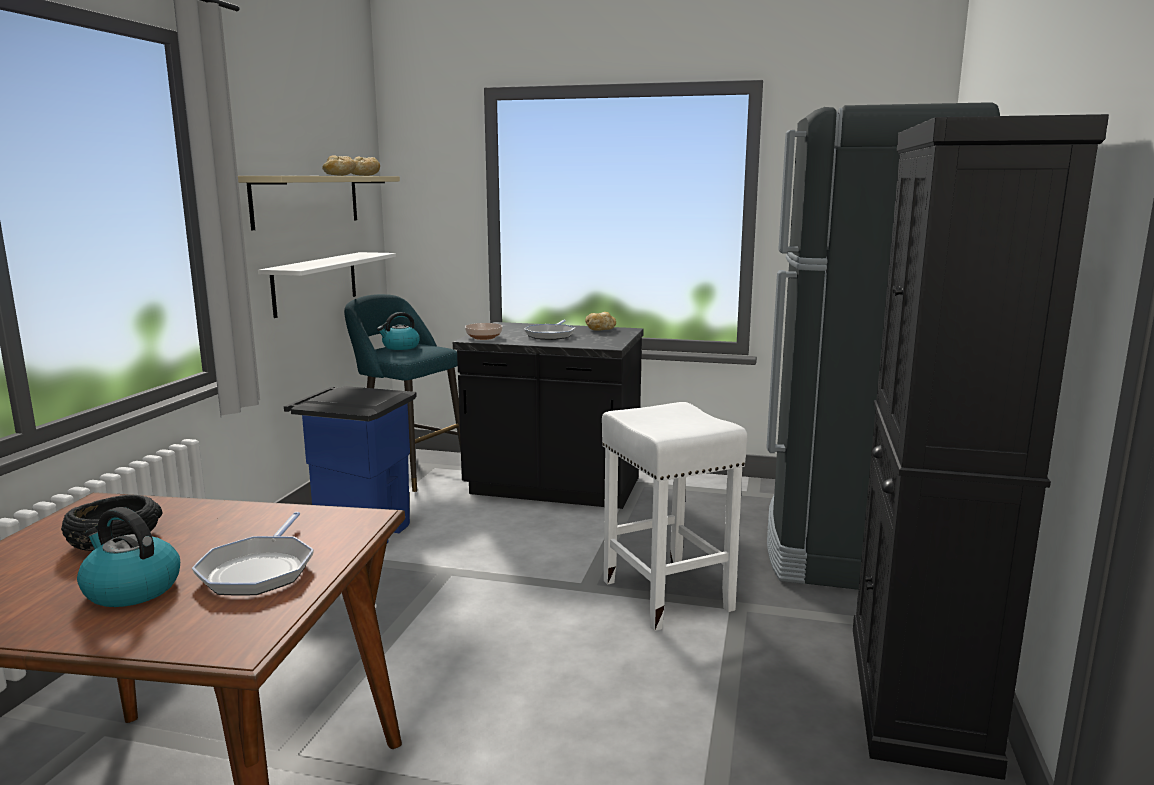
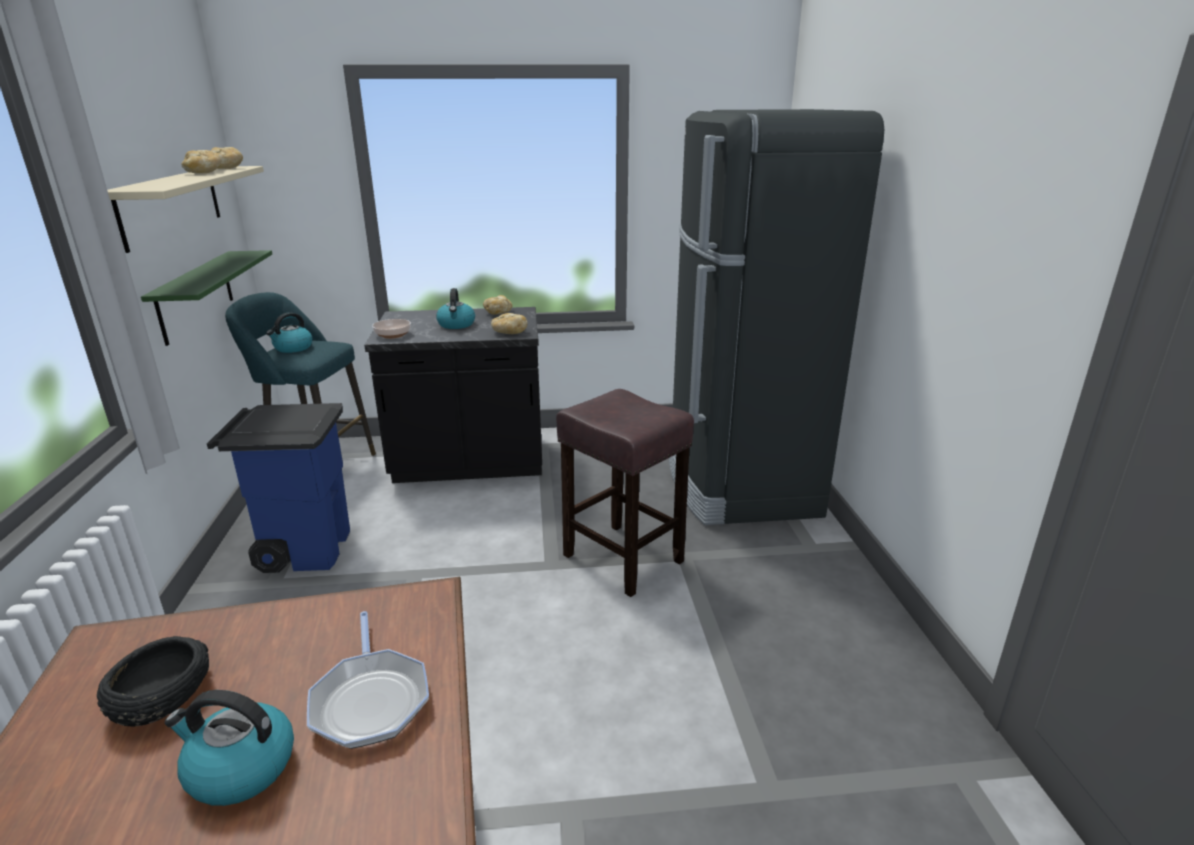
camera: 20 degrees left, 10 degrees up
(315, 283) = (195, 296): white shelf -> green shelf
(550, 335) = (456, 325): frying pan -> kettle
(596, 344) = (508, 333): none -> bread
(665, 594) = (621, 558): white stool -> brown stool
(917, 695) = (849, 609): black cabinet -> none

